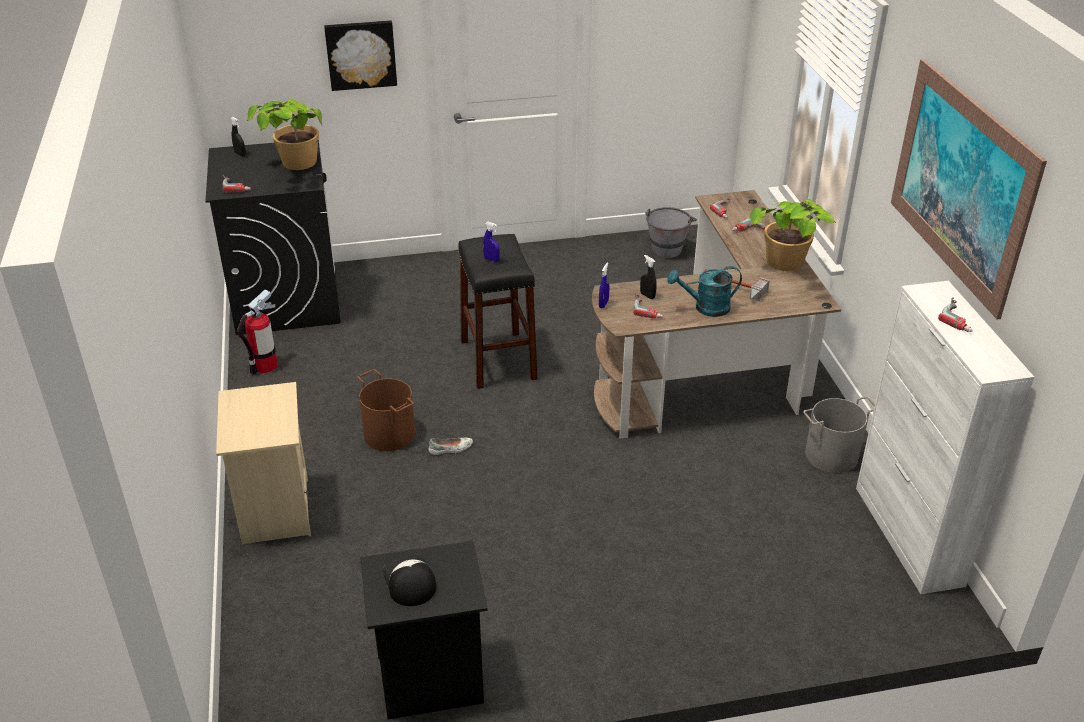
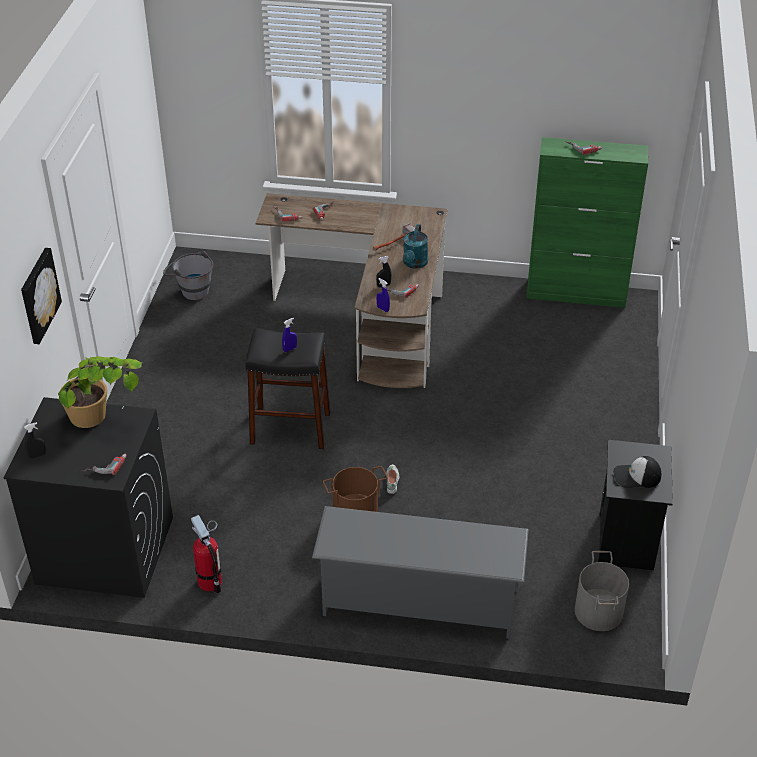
camera: 70 degrees left, 5 degrees up
(274, 511) = (419, 602): beige nightstand -> grey shoe rack
(787, 272) = (390, 215): potted plant -> none
(832, 455) = (490, 296): grey bucket -> grey bucket (599, 611)
(908, 536) = (576, 293): white cabinet -> green cabinet
(961, 184) = (531, 79): picture -> none

